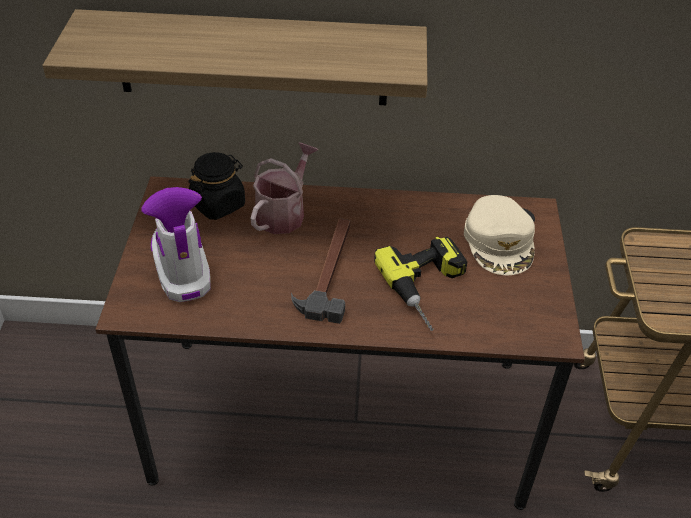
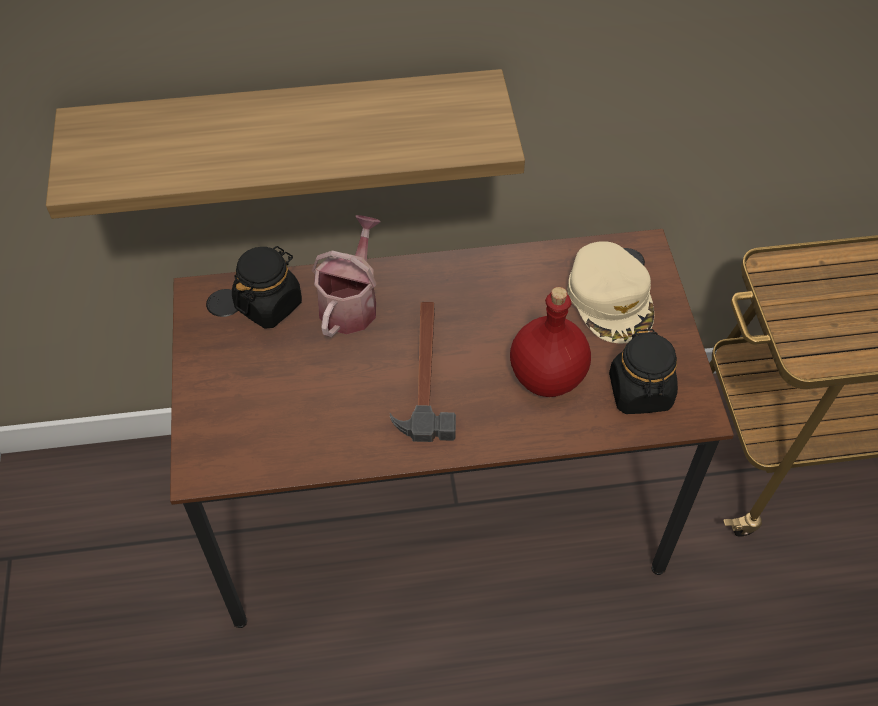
camera: 10 degrees left, 10 degrees up
(181, 266) = (248, 398): boot -> none
(431, 289) = (546, 376): power drill -> red bottle
(509, 313) = (640, 392): none -> black jar

